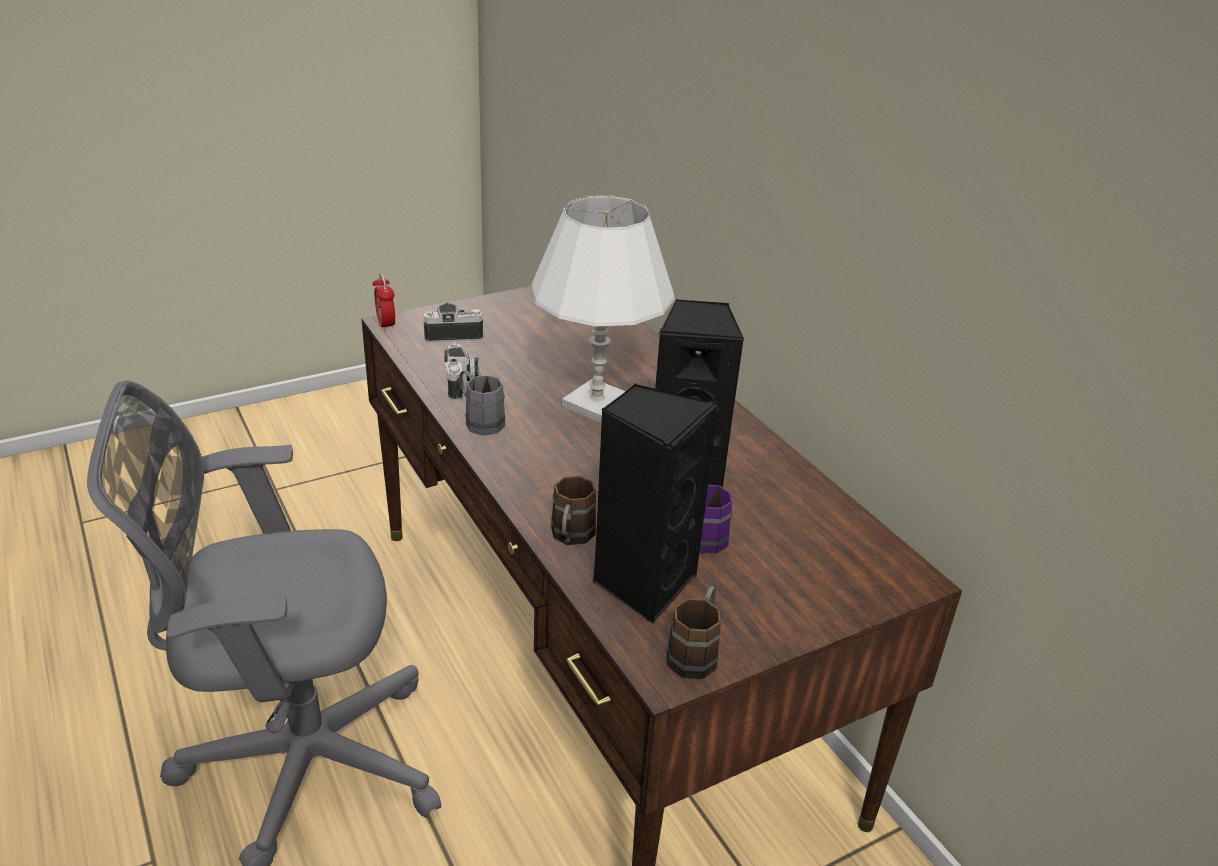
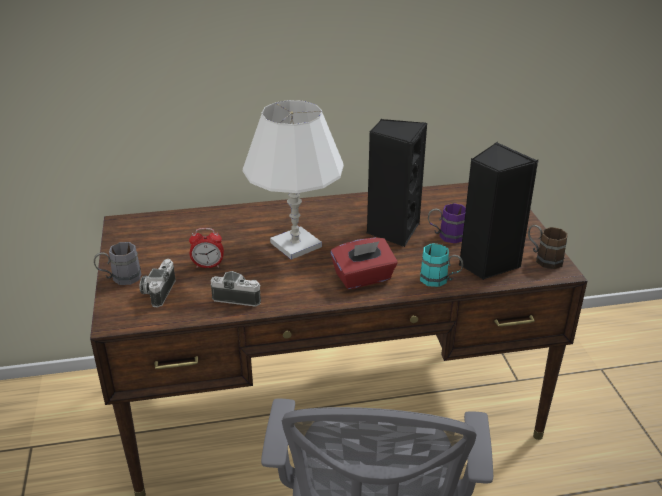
camera: 70 degrees left, 0 degrees up
(386, 325) = (114, 325): alarm clock -> alarm clock (208, 265)
(479, 420) = (293, 296): grey mug -> grey mug (120, 278)
(544, 468) = (363, 278): none -> red tissue box
(570, 538) = (440, 280): brown mug -> turquoise mug

